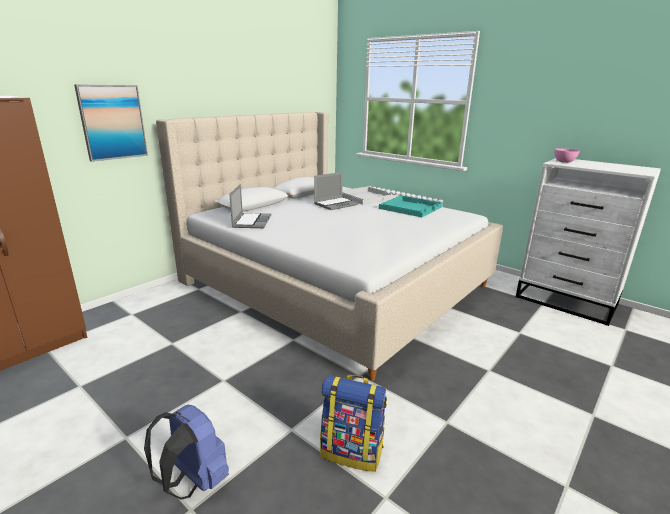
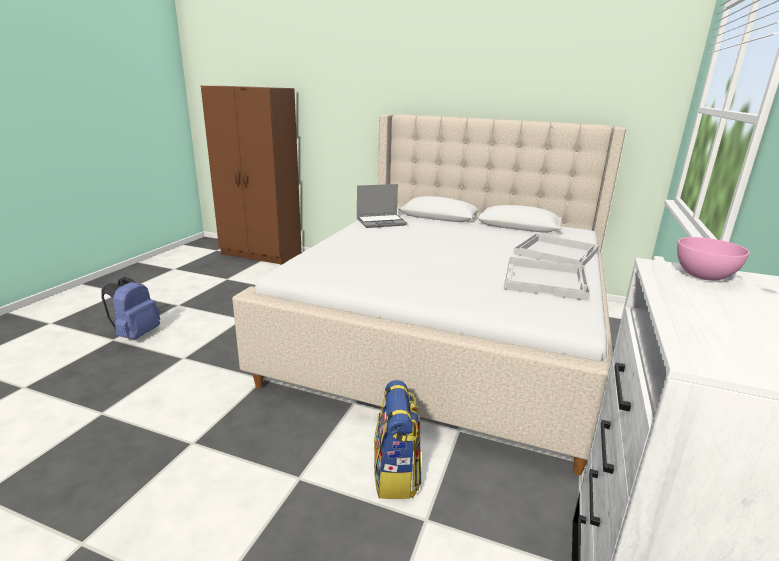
camera: 70 degrees right, 0 degrees up
(112, 122) = (356, 113): picture -> none
(336, 204) = (492, 242): laptop -> none
(352, 451) = (155, 390): backpack -> backpack (396, 475)
(410, 207) = (545, 280): turquoise tray -> white tray

